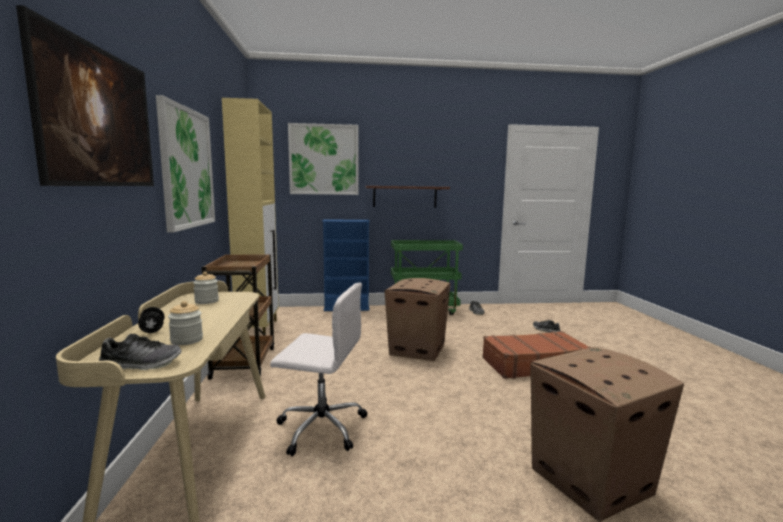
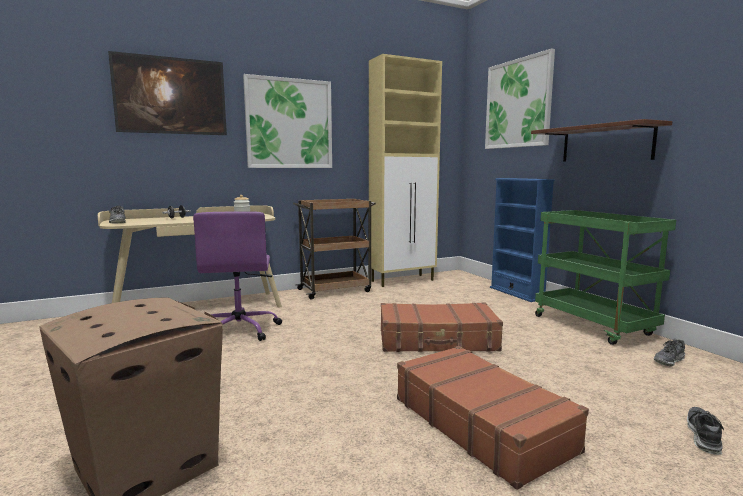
camera: 70 degrees right, 0 degrees up
(186, 340) = (156, 221): jar -> none
(320, 427) = (239, 330): white office chair -> purple office chair
(417, 349) = (437, 340): cardboard box -> brown suitcase

